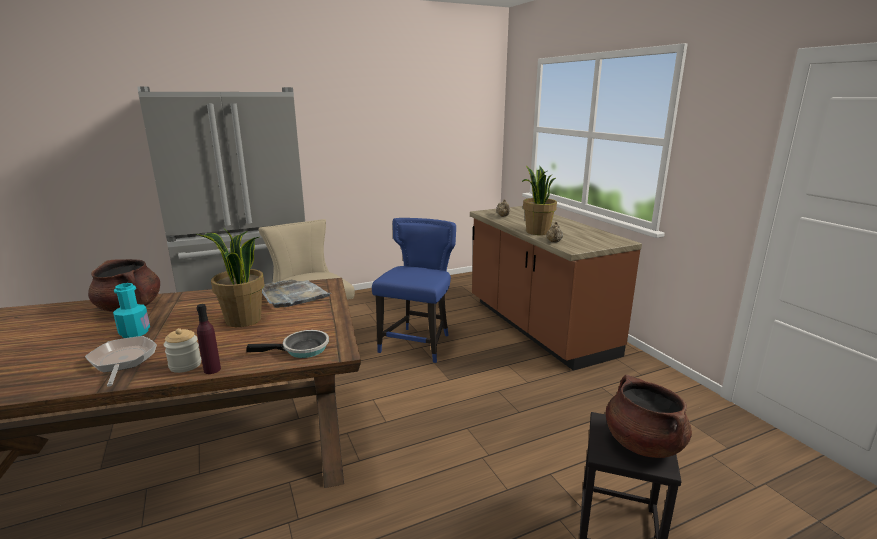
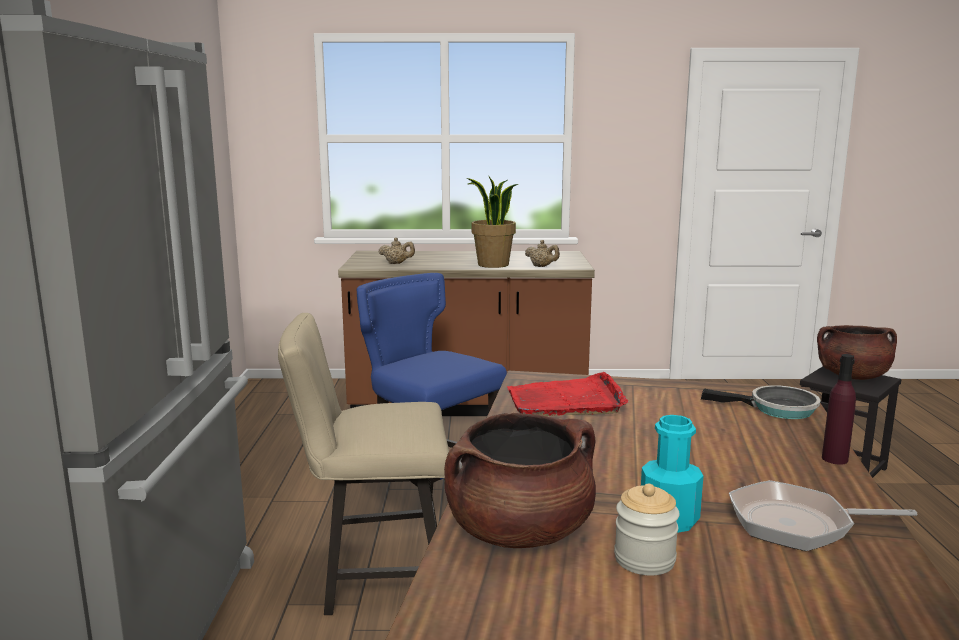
camera: 65 degrees left, 5 degrees down
(185, 365) = (818, 476): jar -> jar (644, 559)
(243, 320) = (655, 436): potted plant -> none
(293, 295) = (566, 401): grey tray -> red tray
(302, 349) = (777, 409): frying pan -> frying pan turned 90 degrees clockwise

